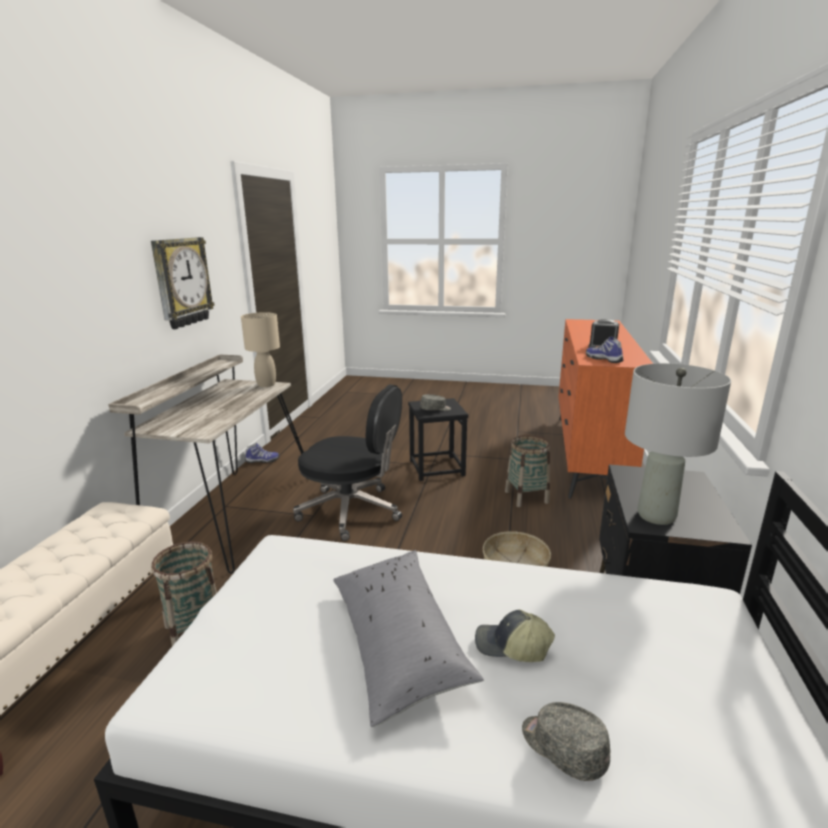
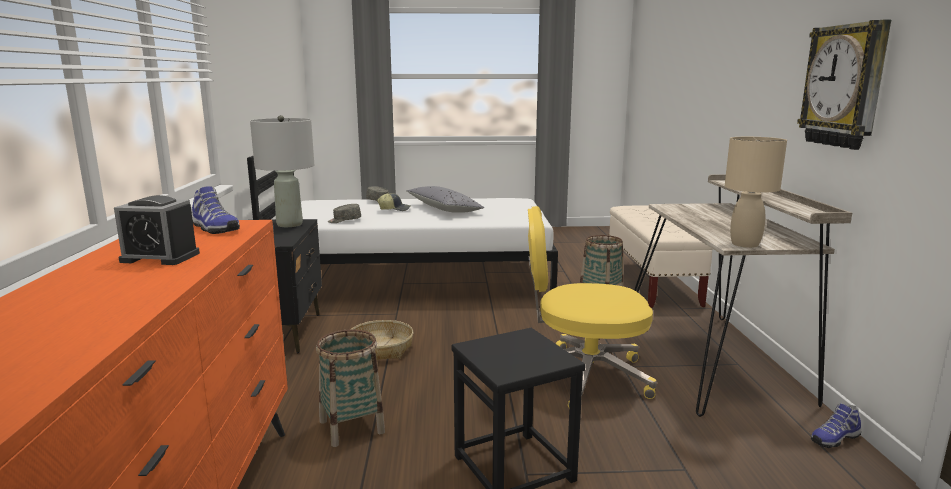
camera: 165 degrees right, 5 degrees down
(352, 511) = (583, 376): black office chair -> yellow office chair
(435, 409) = (515, 347): grey cap -> grey cap (344, 220)

